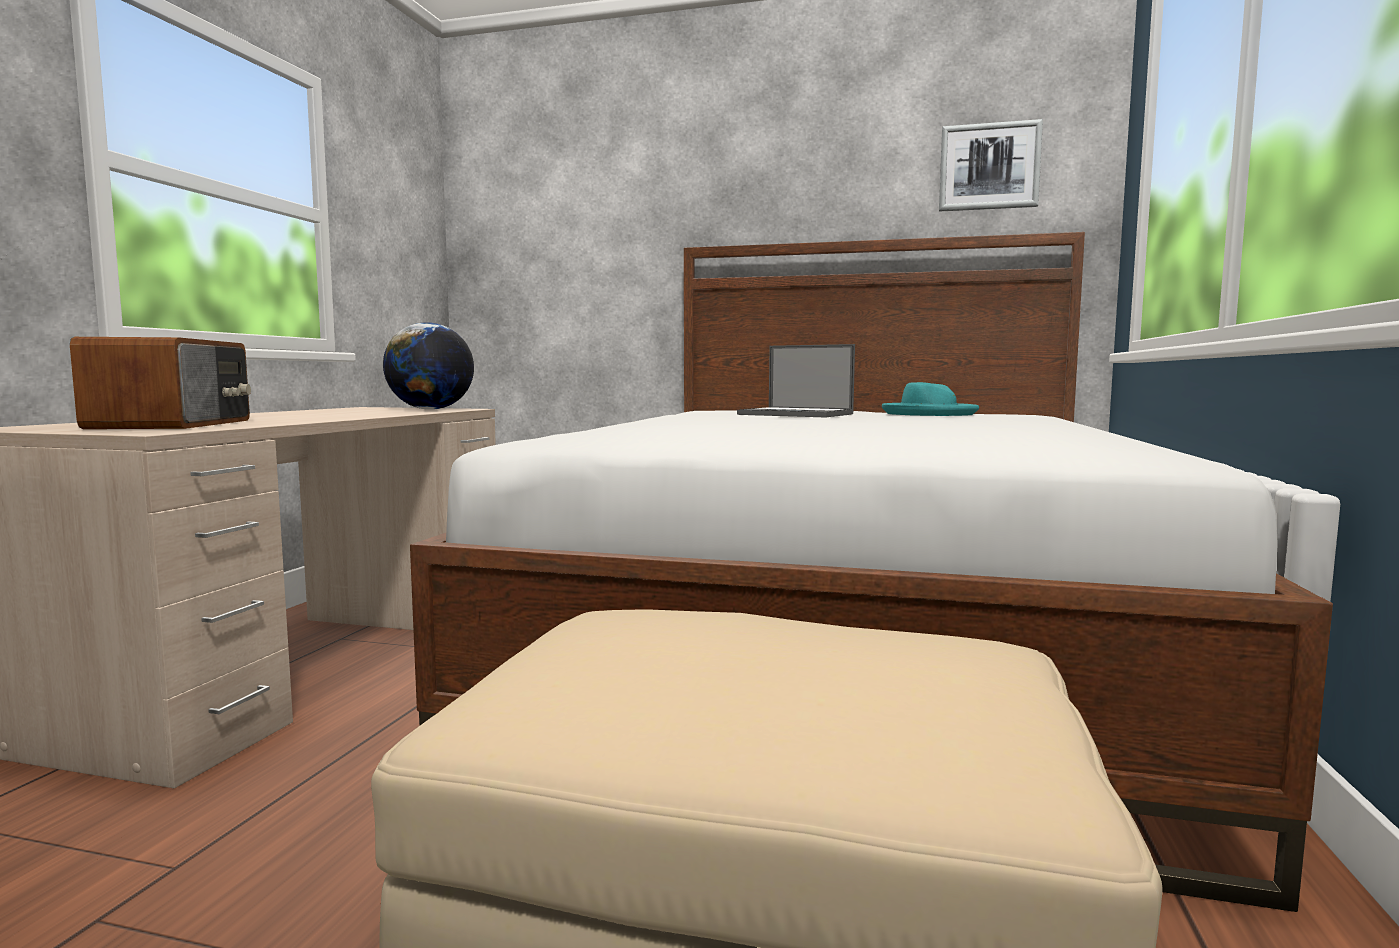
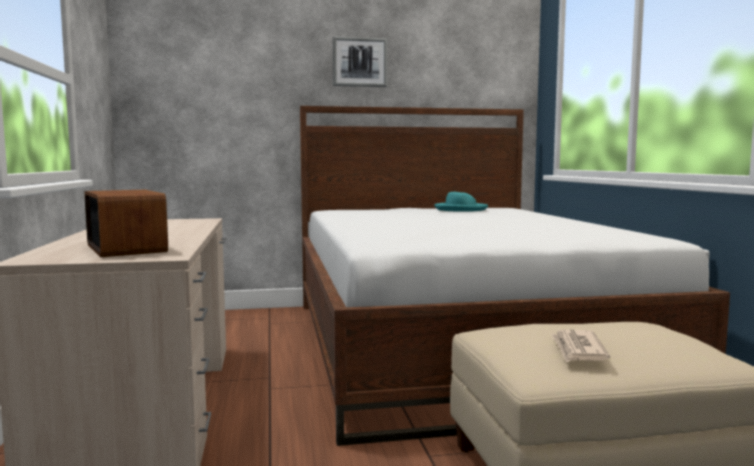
camera: 25 degrees left, 0 degrees up
(430, 409) = (188, 221): globe -> none
(659, 676) = (578, 349): none -> newspaper
(797, 414) = (399, 213): laptop -> none
(989, 167) = (474, 70): picture -> picture (359, 62)

